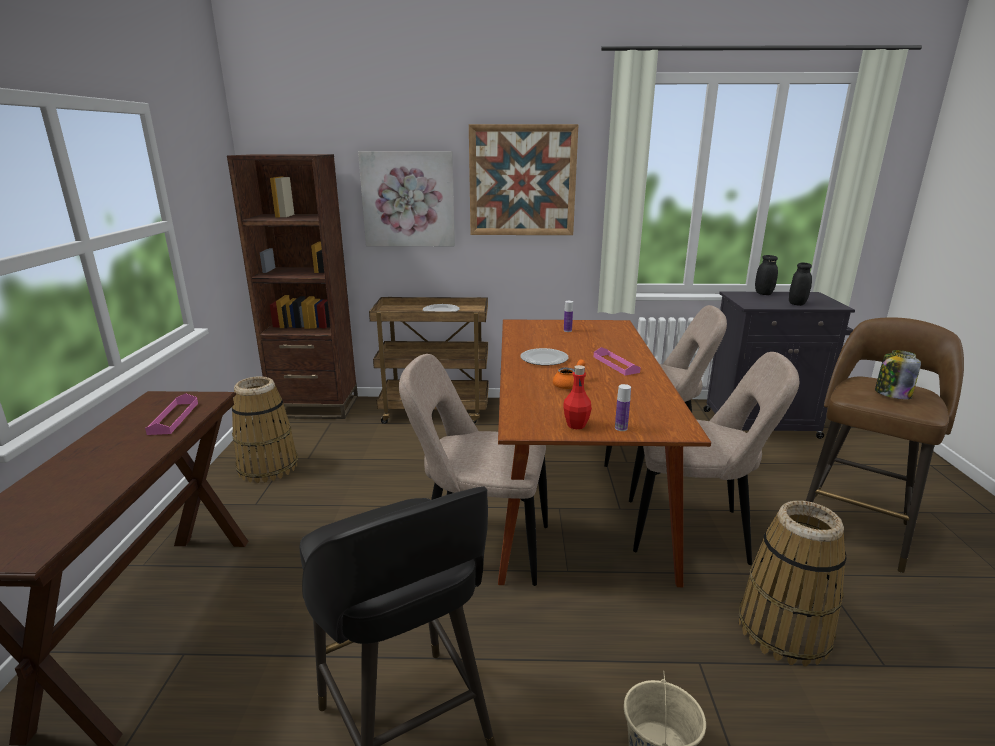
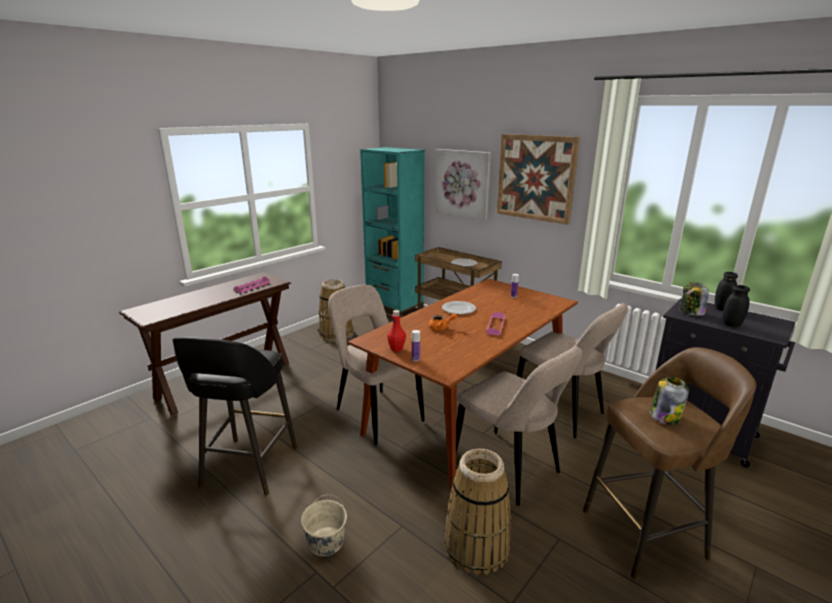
camera: 40 degrees right, 0 degrees up
(315, 407) = (394, 309): brown bookcase -> turquoise bookcase
(755, 302) = (691, 312): none -> jar

